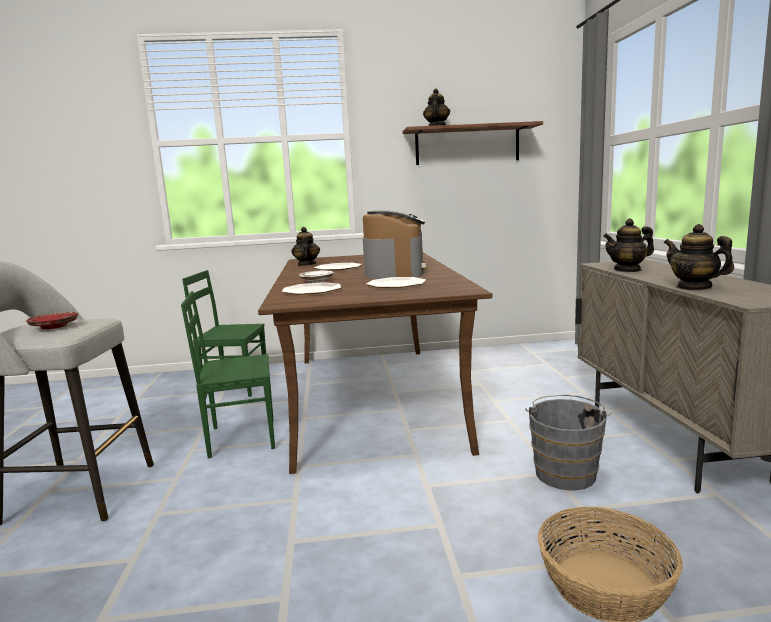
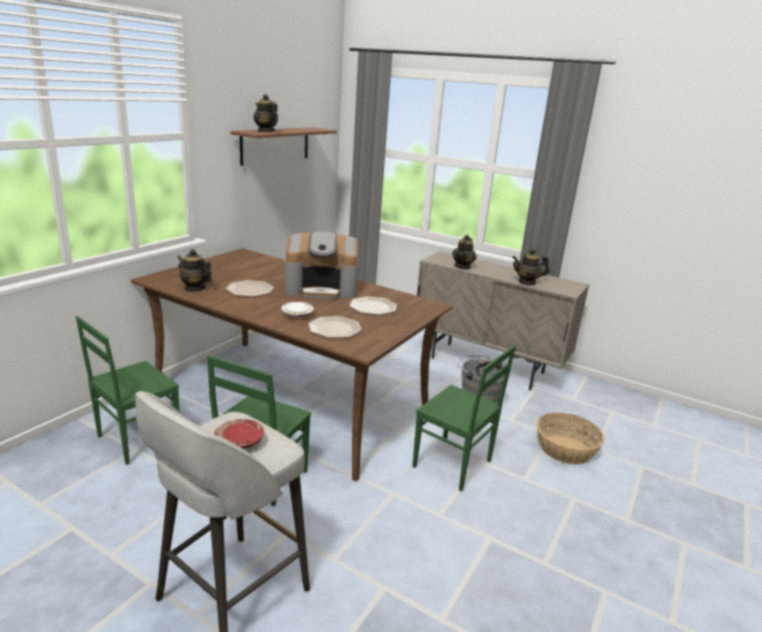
camera: 55 degrees left, 10 degrees up
(396, 271) = (322, 288): coffee machine -> coffee machine turned 135 degrees clockwise
(400, 510) = (453, 465): none -> green chair

